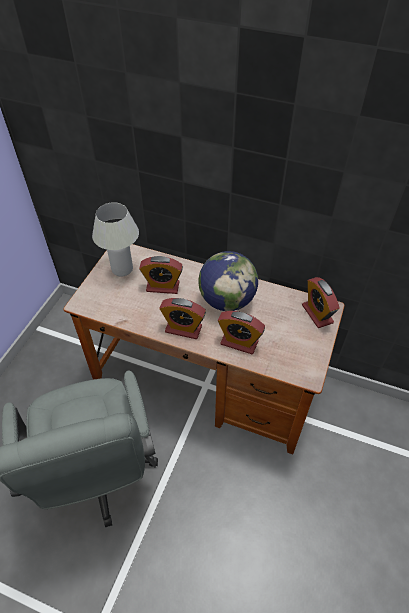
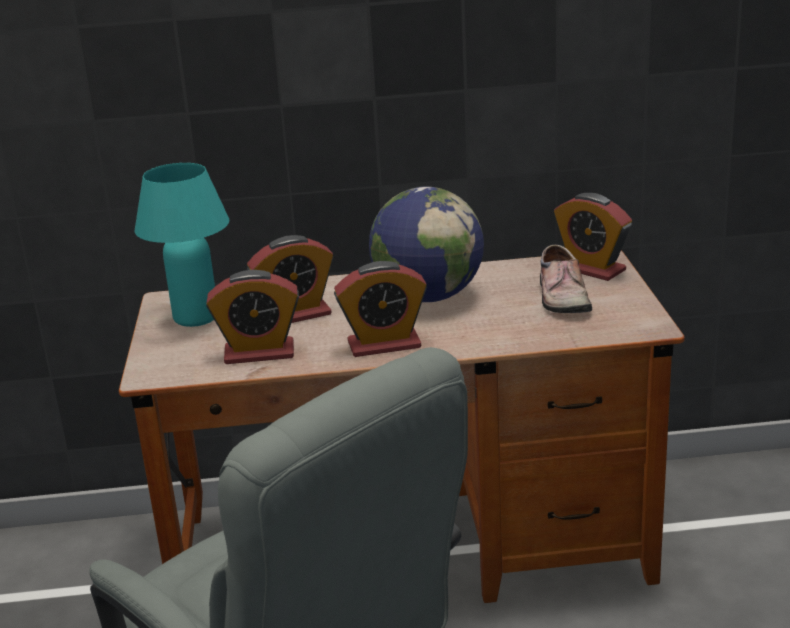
camera: 25 degrees left, 25 degrees down
(122, 269) = (196, 318): white table lamp -> turquoise table lamp
(239, 342) = (498, 329): alarm clock -> alarm clock (259, 353)
(286, 330) = (560, 297): none -> shoe

